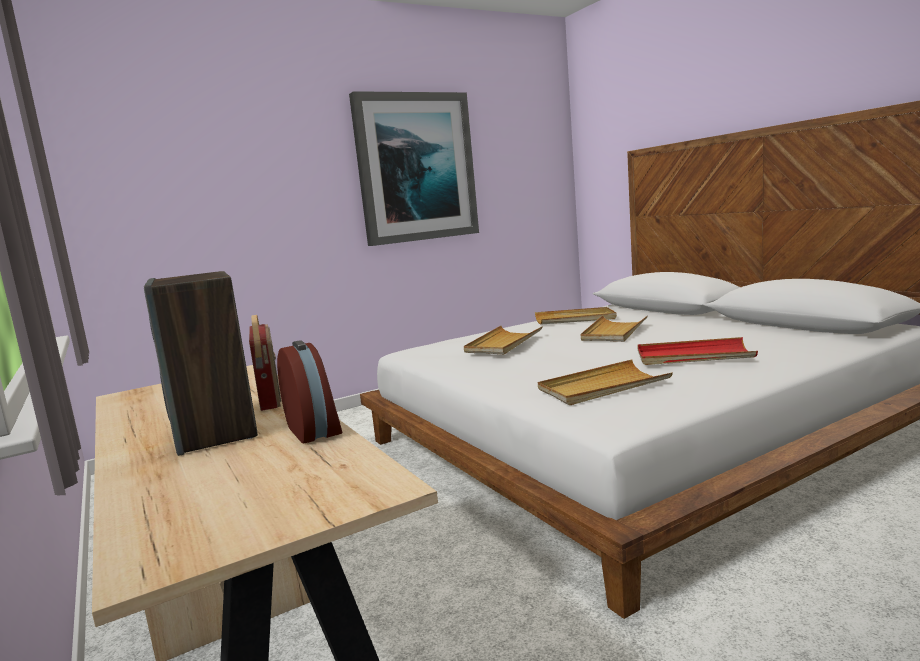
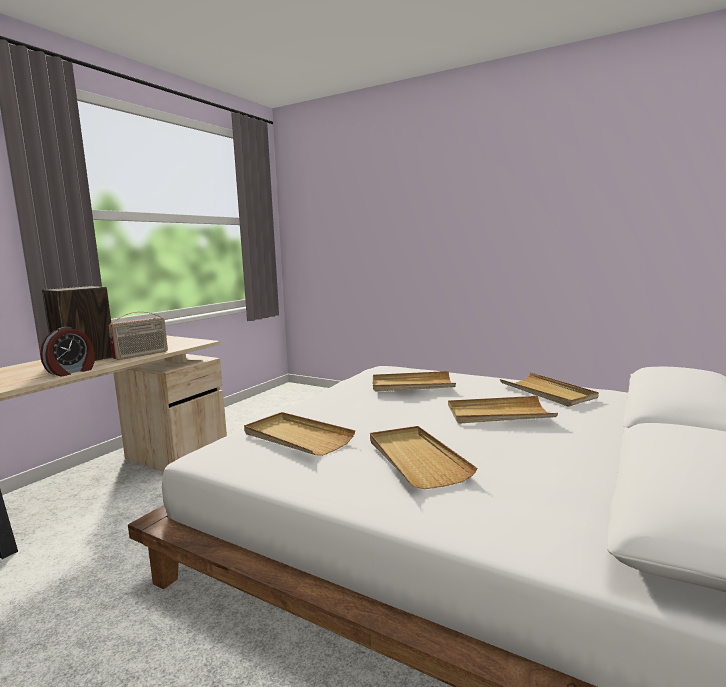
camera: 60 degrees right, 0 degrees up
(415, 168) = (516, 211): picture -> none
(693, 356) = (416, 459): red tray -> beige tray

